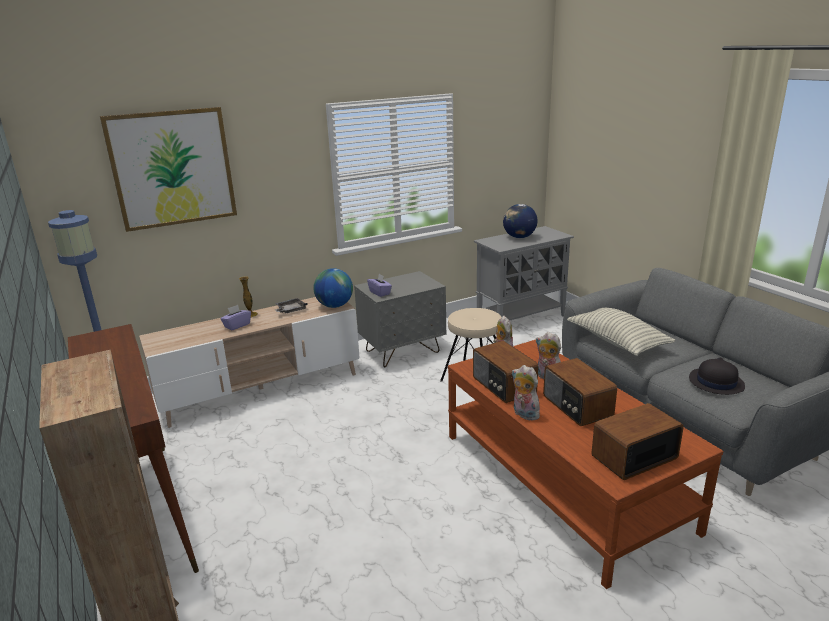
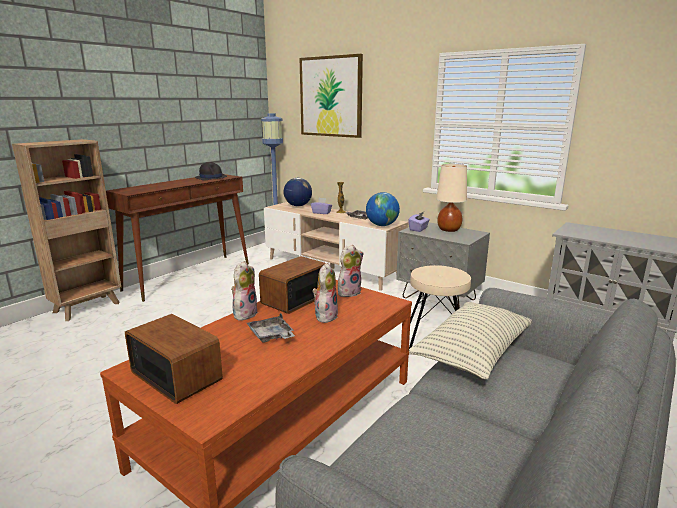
camera: 65 degrees right, 5 degrees down
(396, 282) = (448, 230): none -> beige table lamp
(519, 237) = (621, 235): globe -> globe (298, 206)
(576, 406) = (271, 336): radio -> grey tray
(715, 382) = (416, 441): black hat -> black hat (211, 177)

